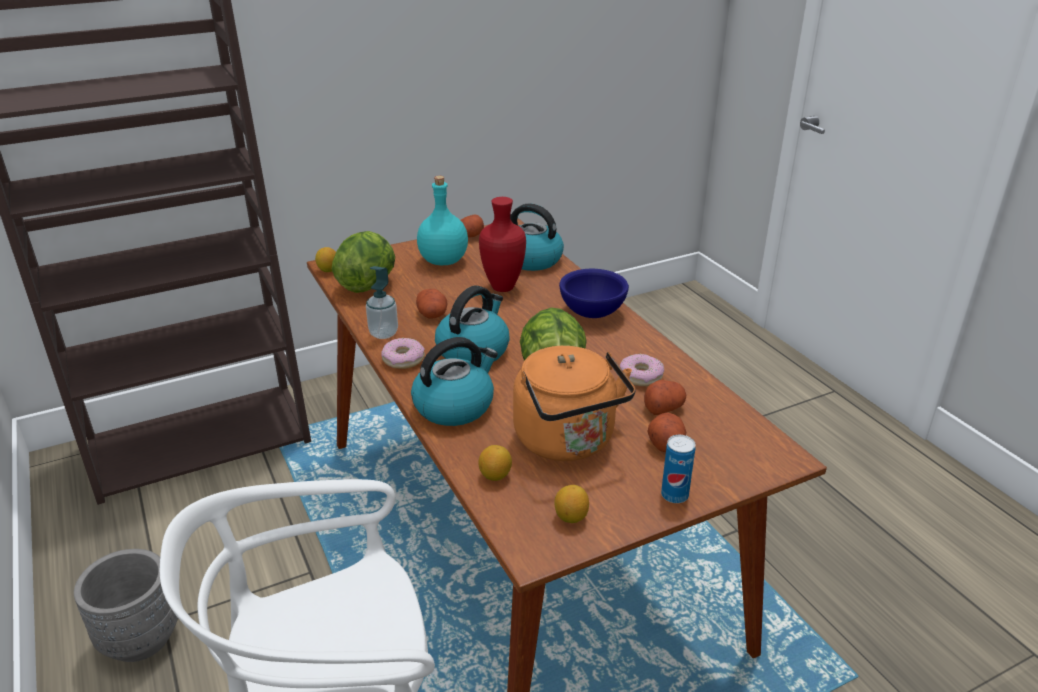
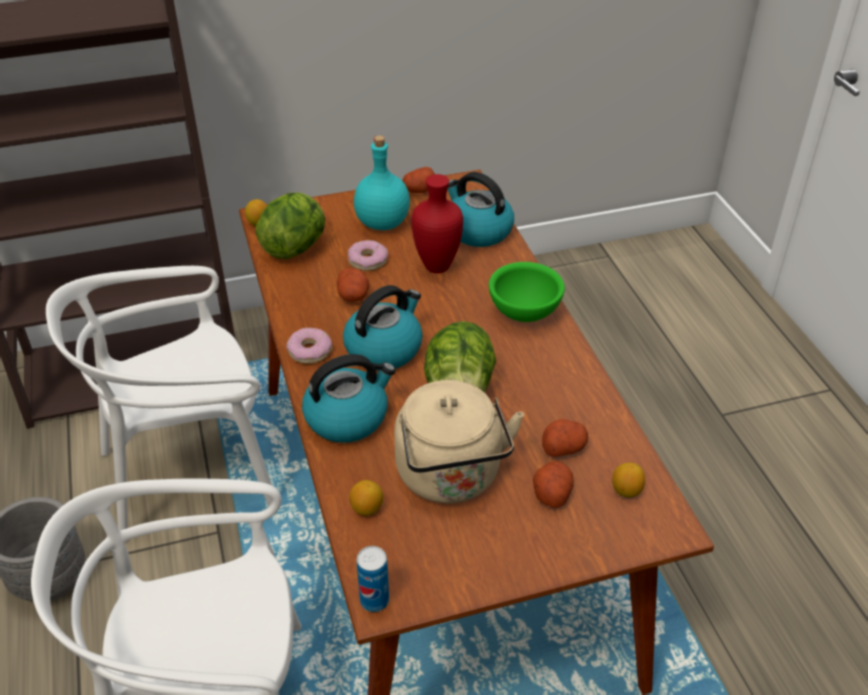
camera: 10 degrees right, 10 degrees up
(272, 524) = (190, 473): none -> white chair
(383, 333) = (297, 315): soap dispenser -> none
(568, 442) = (451, 477): orange kettle -> beige kettle
(571, 517) = (429, 568): lemon -> lemon (626, 490)
(593, 312) = (525, 312): blue bowl -> green bowl
(641, 376) = (552, 403): donut -> donut (368, 261)
(674, 495) = (541, 558): can -> can (374, 600)

